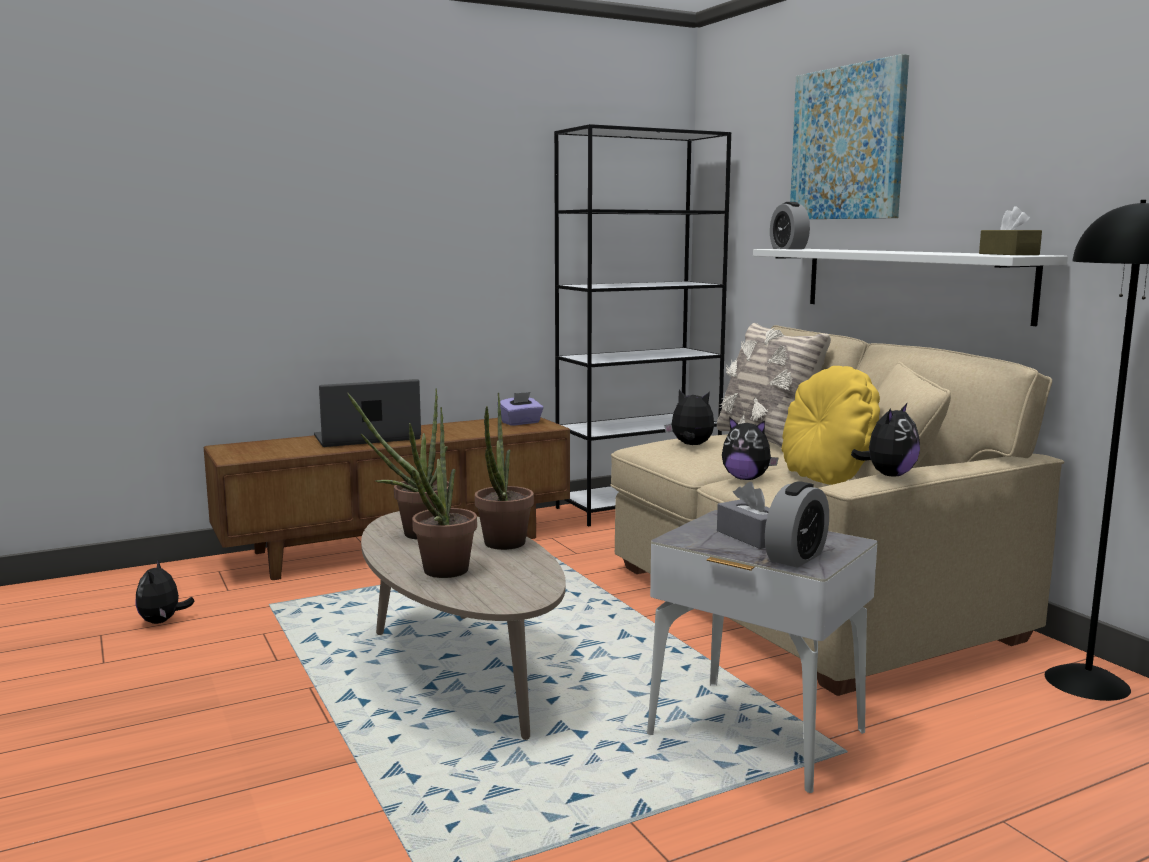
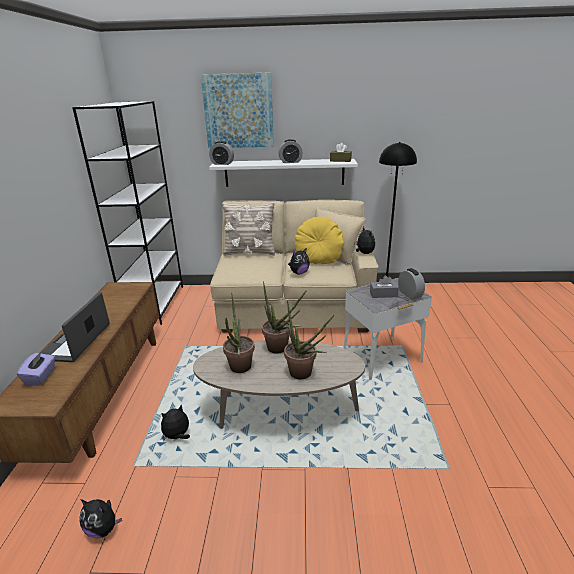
camera: 60 degrees left, 15 degrees up
(520, 423) = (120, 290): purple tissue box -> purple tissue box (41, 376)
(691, 445) = (244, 267): plush toy -> plush toy (177, 436)
(900, 251) = (290, 162): none -> alarm clock

